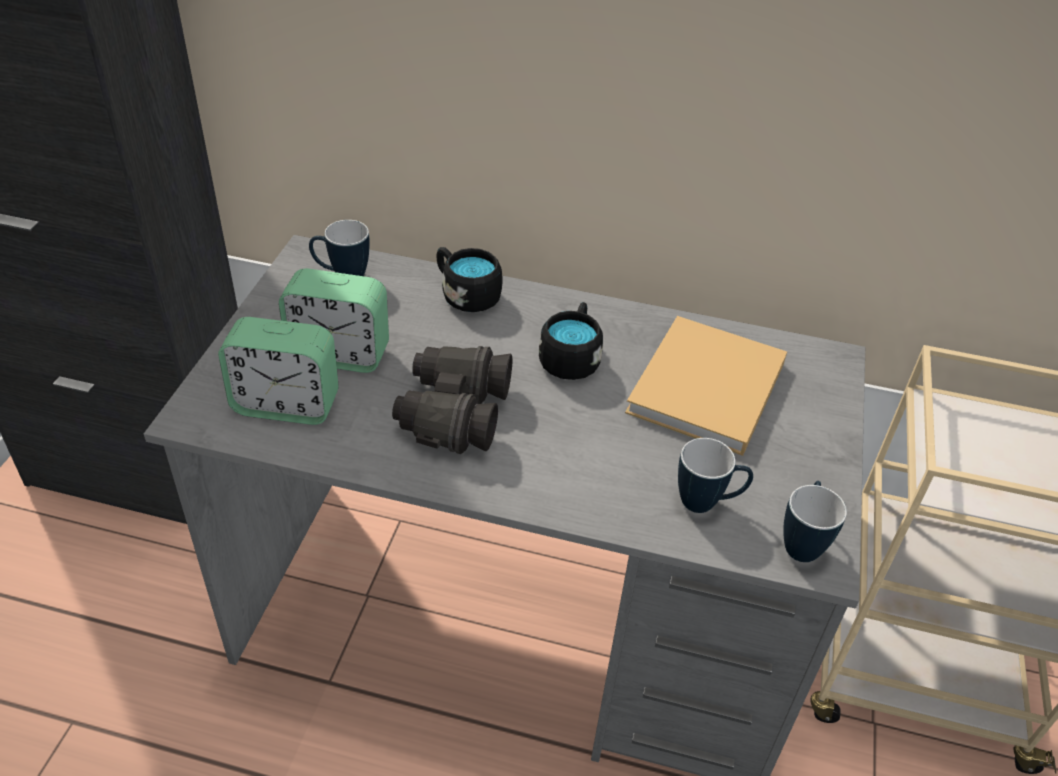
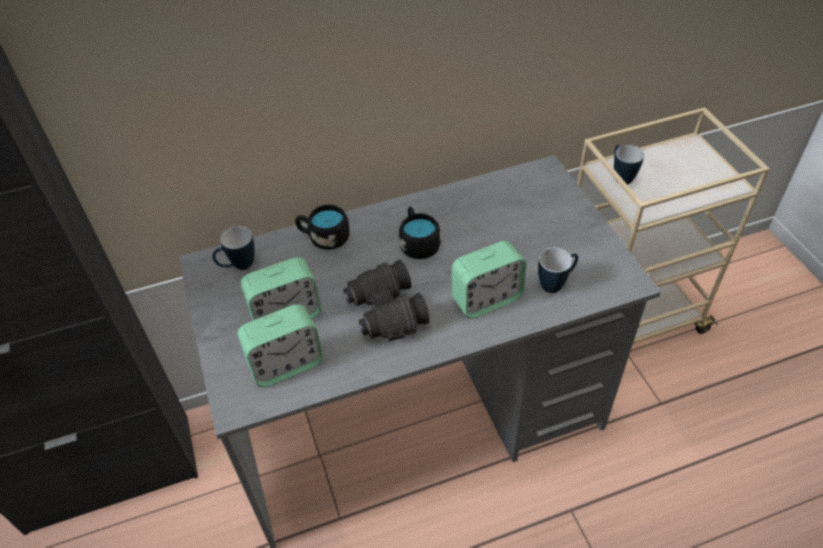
camera: 30 degrees left, 5 degrees up
(593, 468) = (486, 299): none -> alarm clock
(705, 391) = (502, 223): beige book -> none
(802, 542) = (614, 277): mug -> mug (620, 177)

